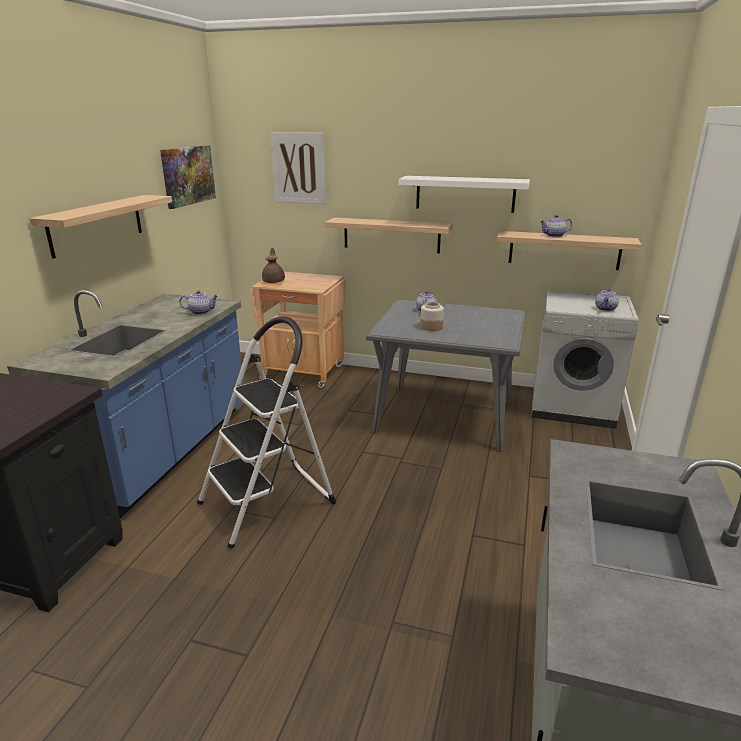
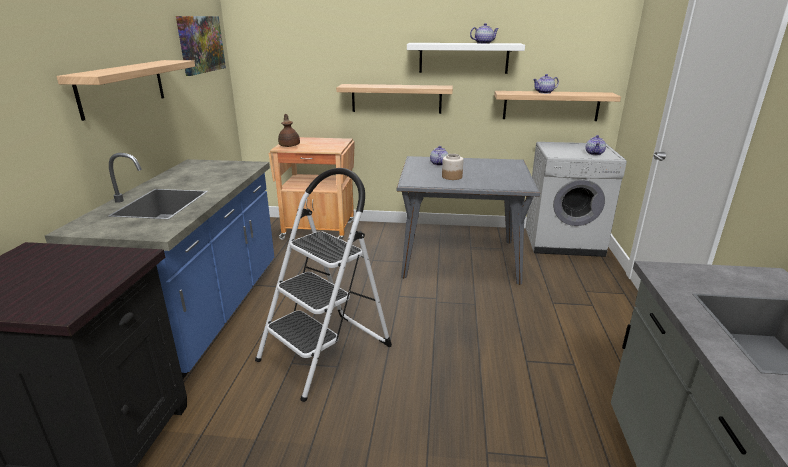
camera: 10 degrees left, 0 degrees up
(201, 312) = (235, 173): teapot -> teapot (483, 43)
(299, 168) = (306, 38): picture -> none

